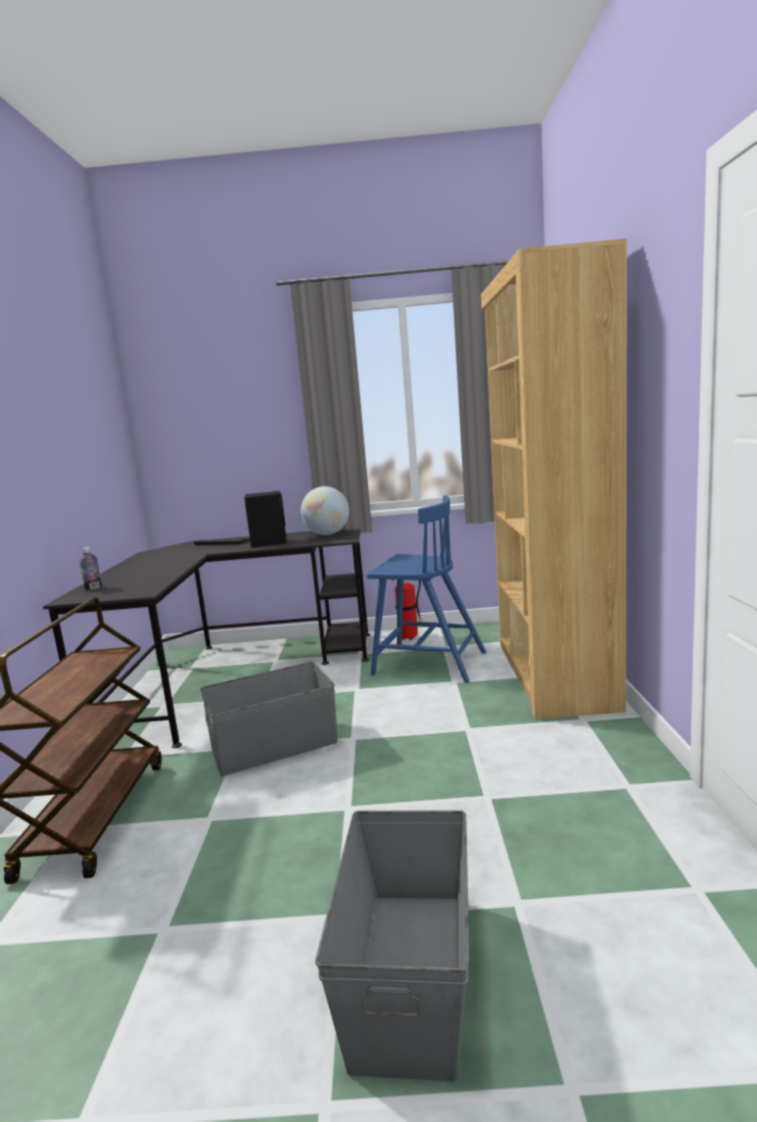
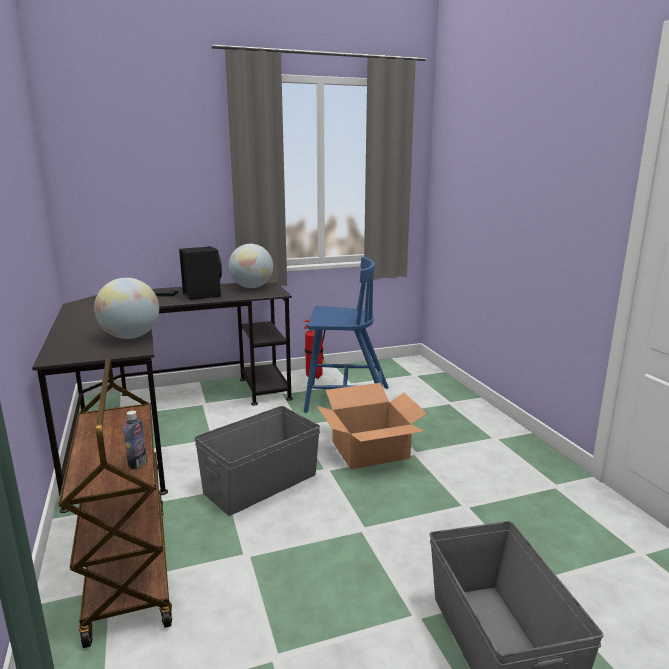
camera: 20 degrees left, 5 degrees up
(93, 588) = (68, 345): bottle -> bottle (137, 464)
(154, 581) = (130, 337): none -> globe
(417, 721) = (370, 450): none -> cardboard box
(553, 675) = (451, 404): brown bookcase -> none

